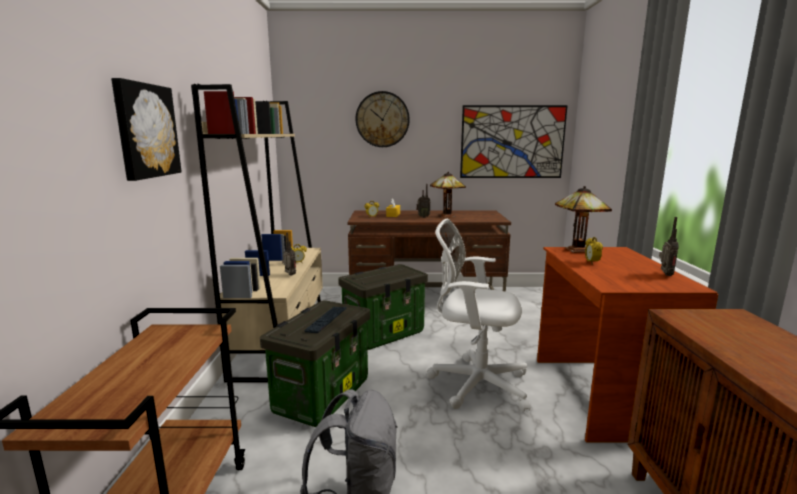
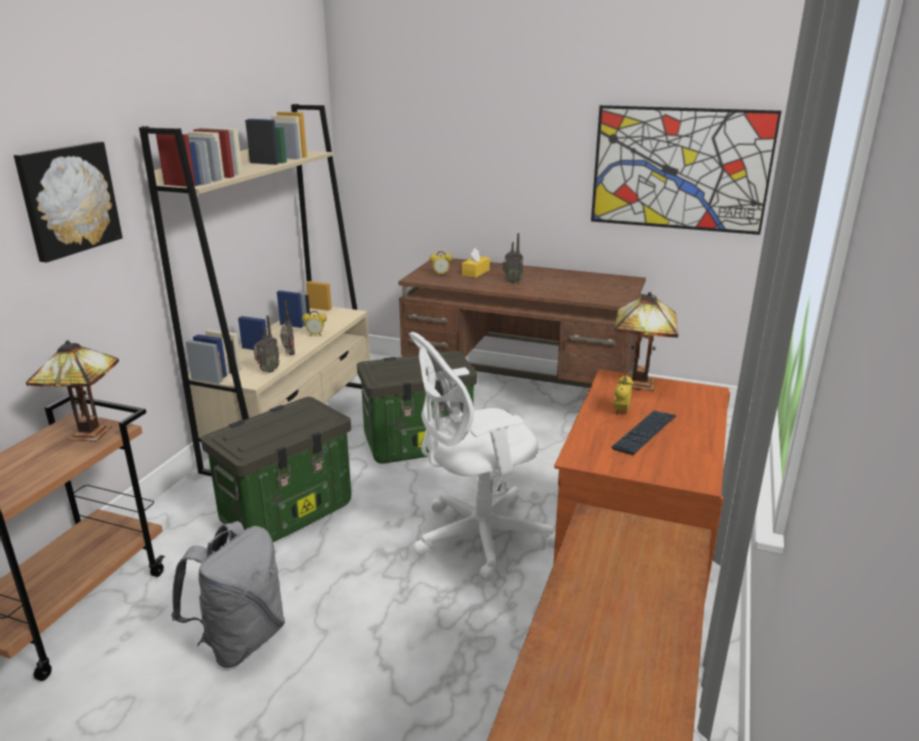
camera: 20 degrees right, 10 degrees up
(326, 320) = (285, 427): keyboard -> keyboard (644, 433)
(382, 119) = (477, 123): wall clock -> none
(446, 216) = (548, 284): table lamp -> table lamp (86, 434)
(475, 383) = (476, 538): white office chair -> white office chair turned 60 degrees counterclockwise
(664, 275) = (693, 452): radio -> radio (267, 371)

